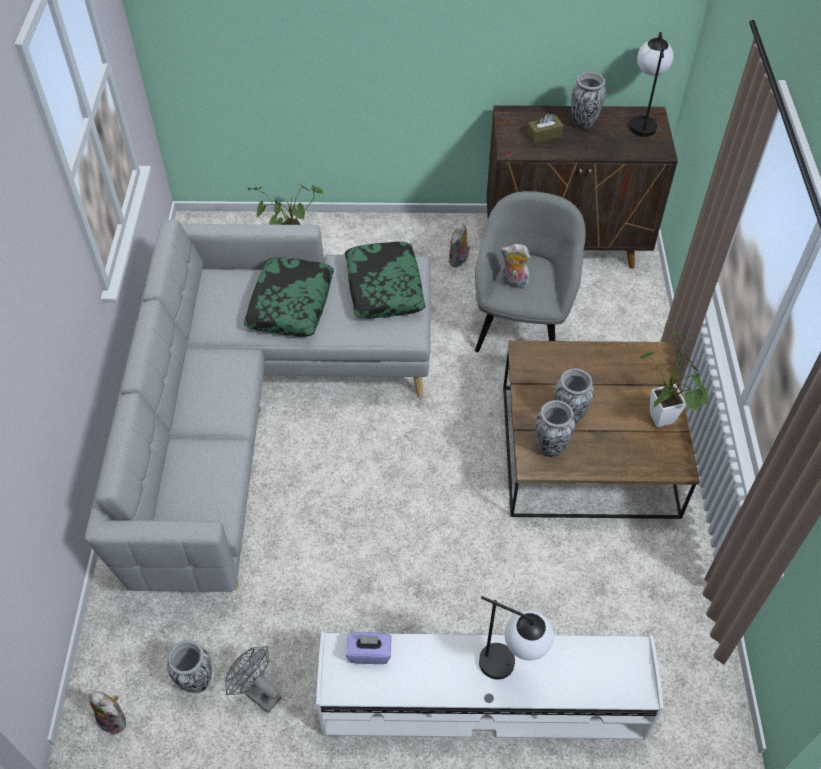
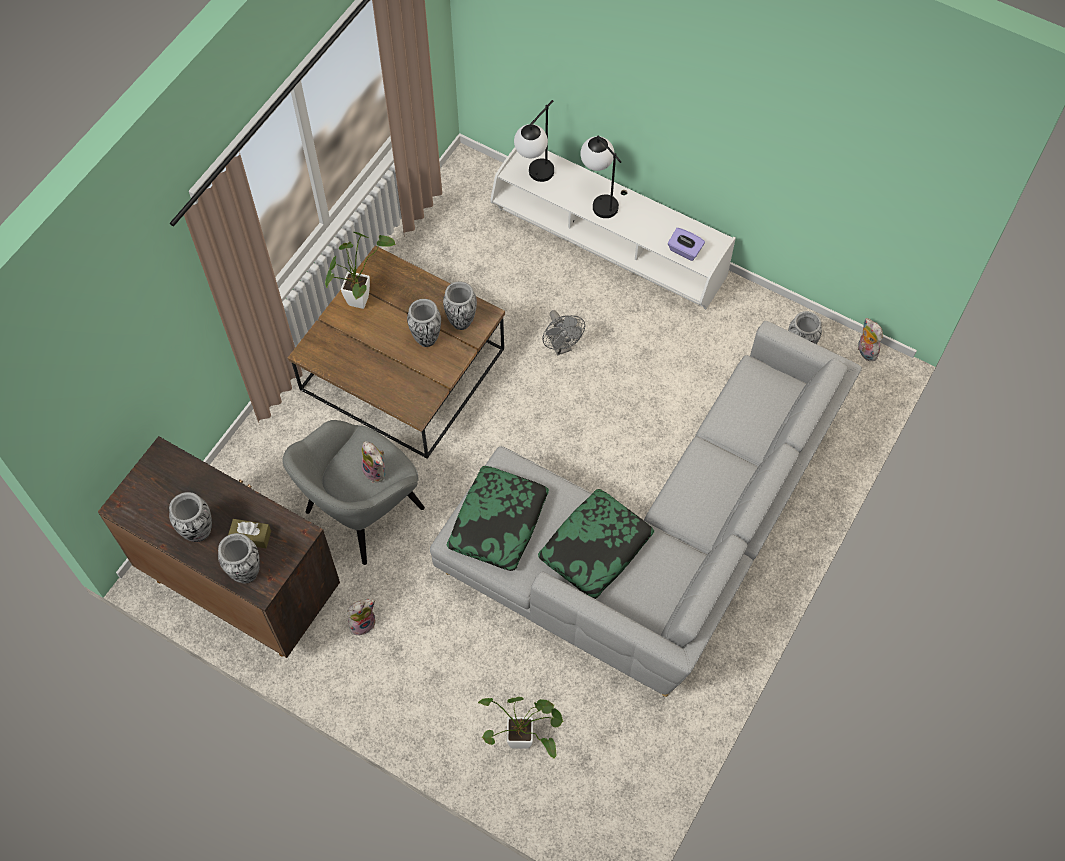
camera: 150 degrees left, 10 degrees up
(257, 692) = (759, 321): grey fan -> grey fan (561, 346)
(526, 117) = (246, 572): none -> vase
(642, 121) = (140, 503): table lamp -> table lamp (535, 178)

